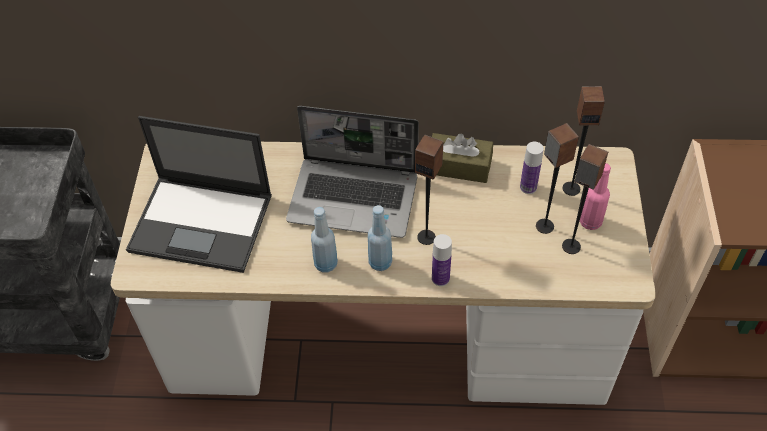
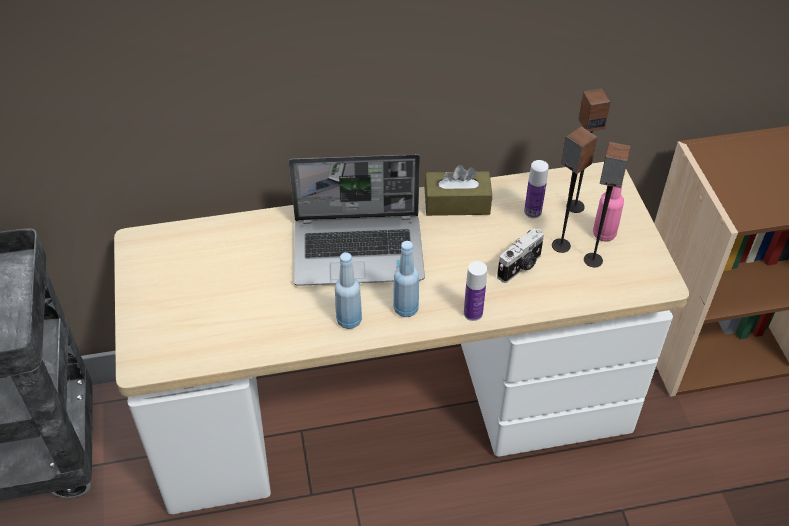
camera: 15 degrees left, 5 degrees down
(203, 223) = (203, 303): laptop -> none
(426, 237) = (446, 276): speaker -> none
(499, 241) = (520, 267): none -> camera

